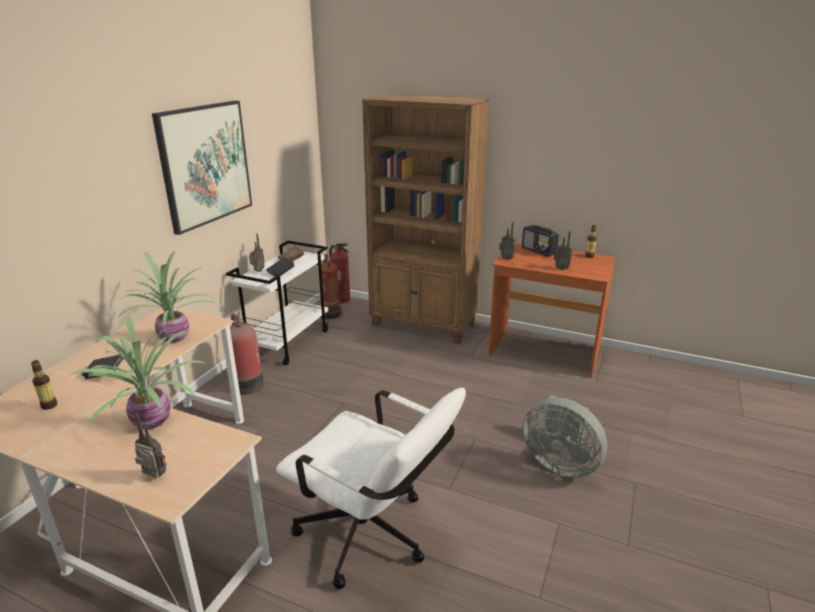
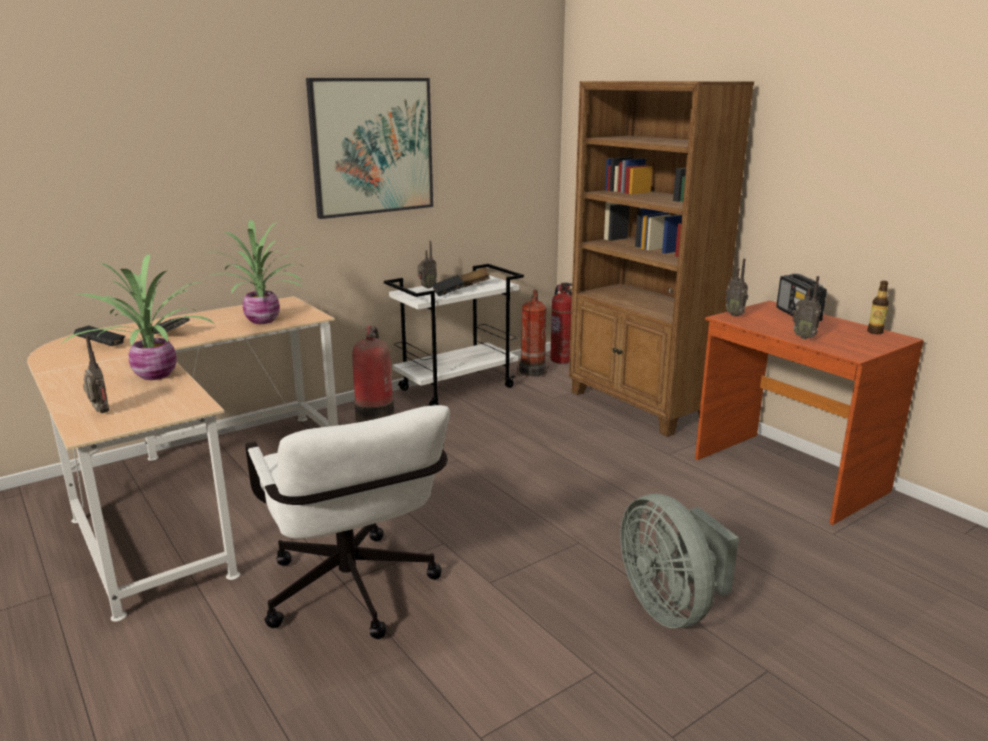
camera: 30 degrees right, 5 degrees down
(49, 405) = (101, 346): bottle -> black book

